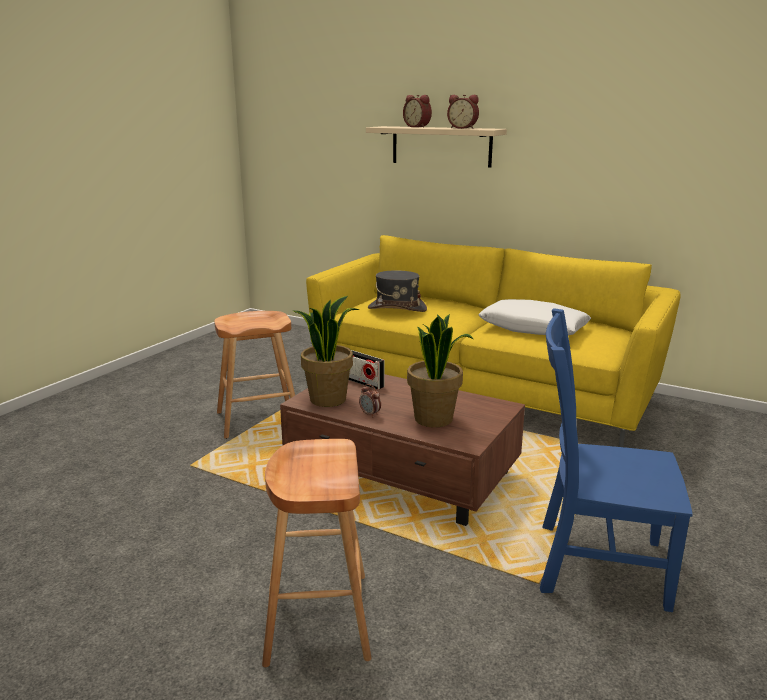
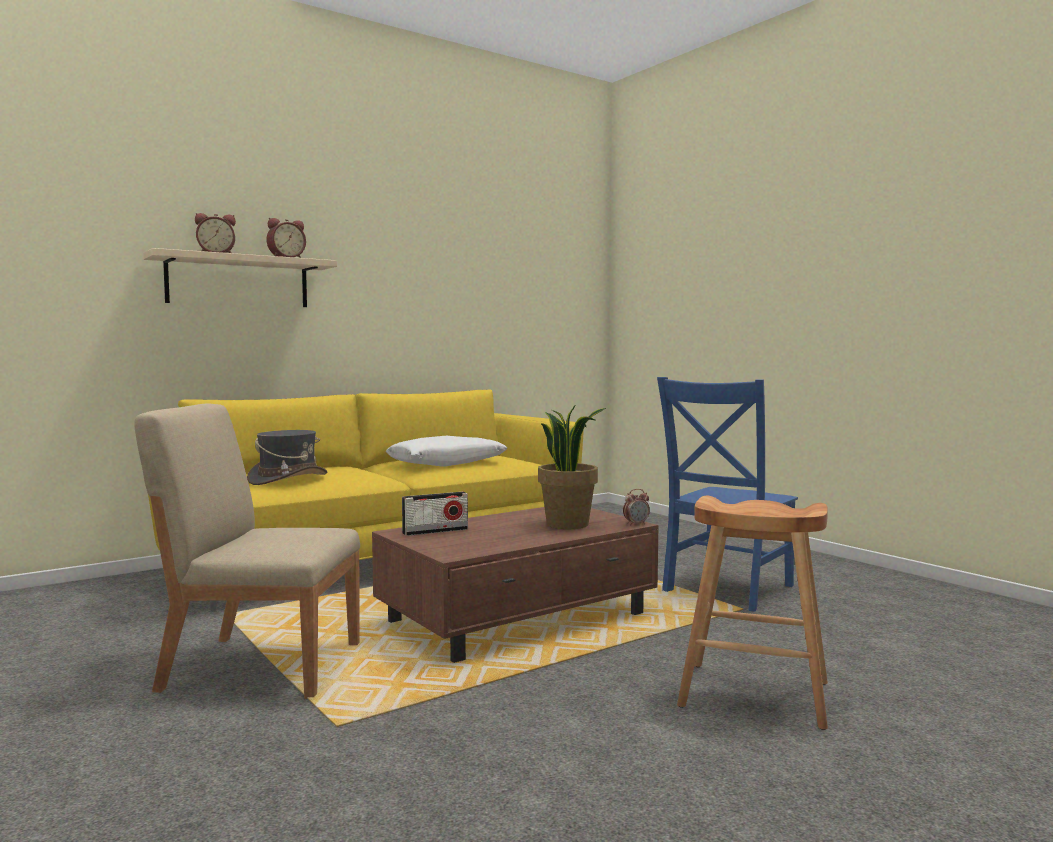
camera: 65 degrees left, 15 degrees down
(258, 419) = (261, 665): brown stool -> beige chair
(328, 399) = (462, 546): potted plant -> none
(370, 414) = (527, 538): alarm clock -> alarm clock (636, 524)

